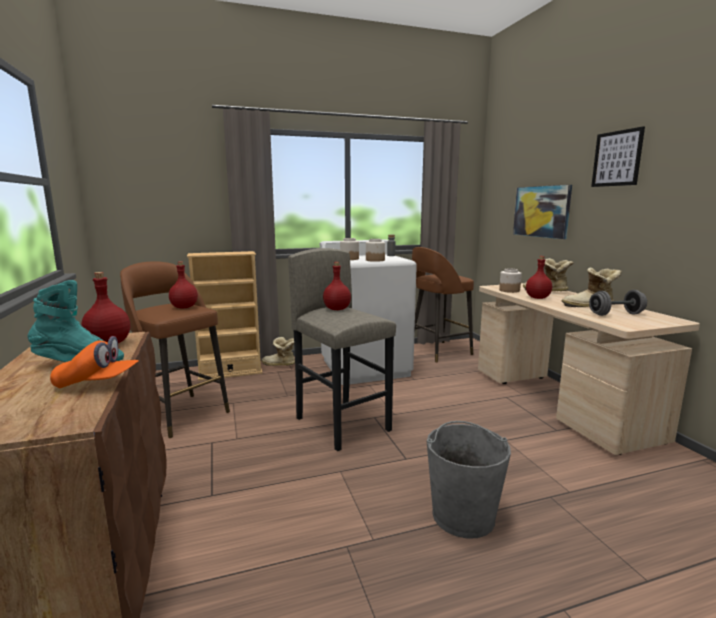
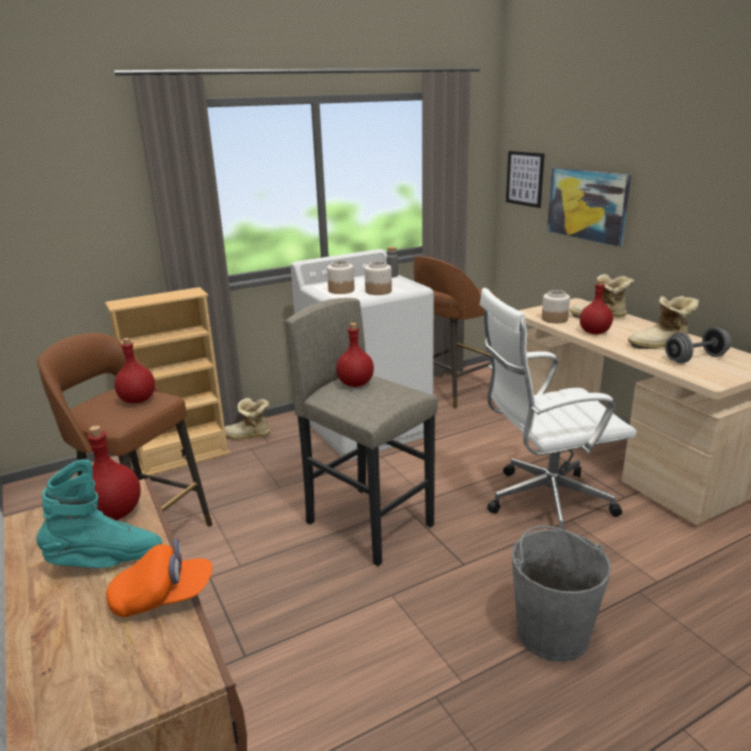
camera: 10 degrees left, 10 degrees up
(485, 426) = (543, 503): none -> white office chair
(617, 158) = (693, 150): picture -> picture (525, 178)

